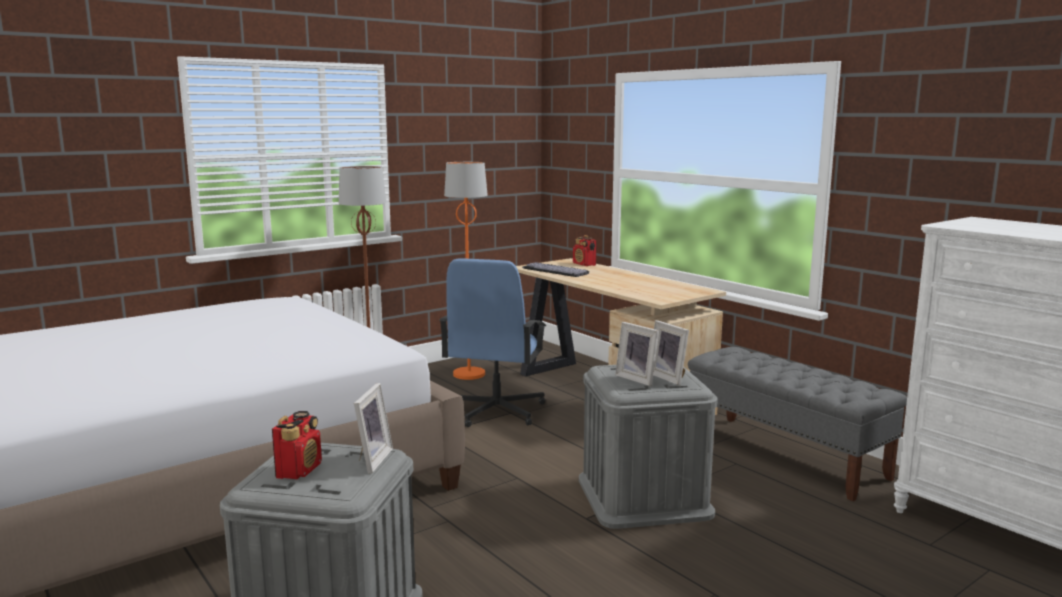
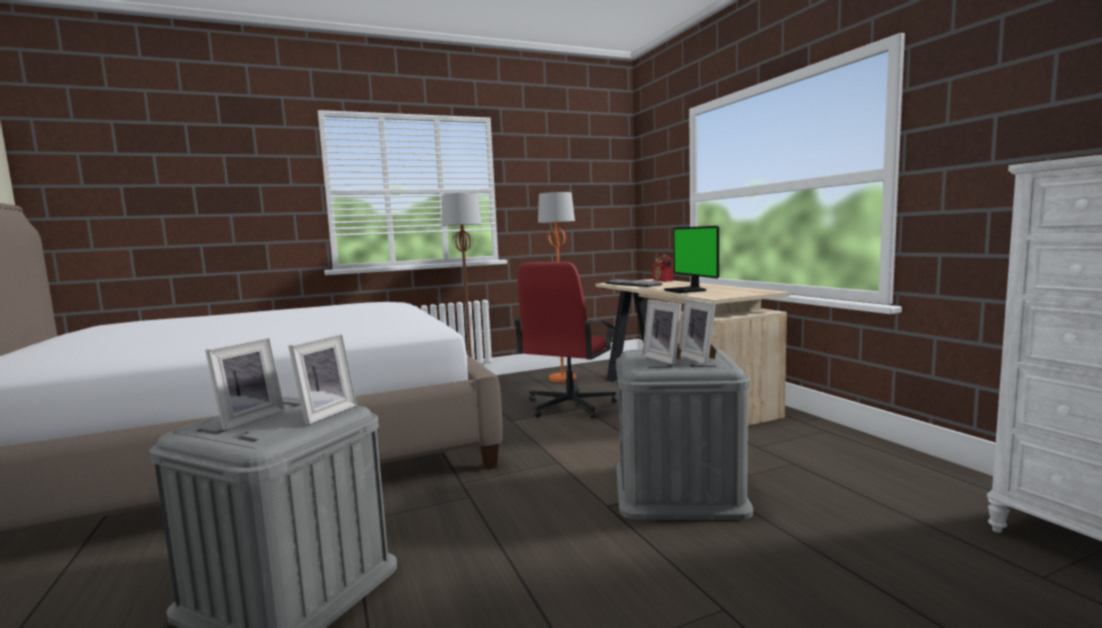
camera: 15 degrees right, 5 degrees down
(299, 470) = (247, 418): radio -> picture frame
(495, 411) = (569, 406): blue office chair -> red office chair
(623, 286) = (686, 290): none -> monitor
(785, 455) = (852, 459): grey bench -> none

